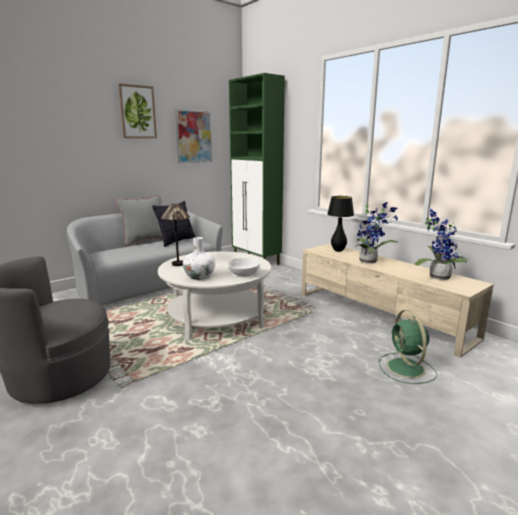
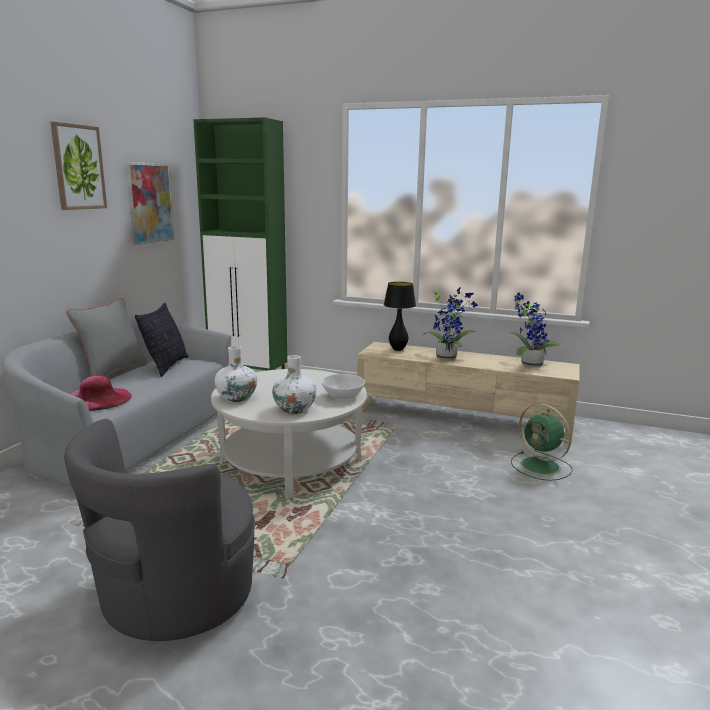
camera: 30 degrees left, 0 degrees up
(114, 253) = (97, 399): none -> pink hat
(178, 264) = (236, 397): table lamp -> white vase

